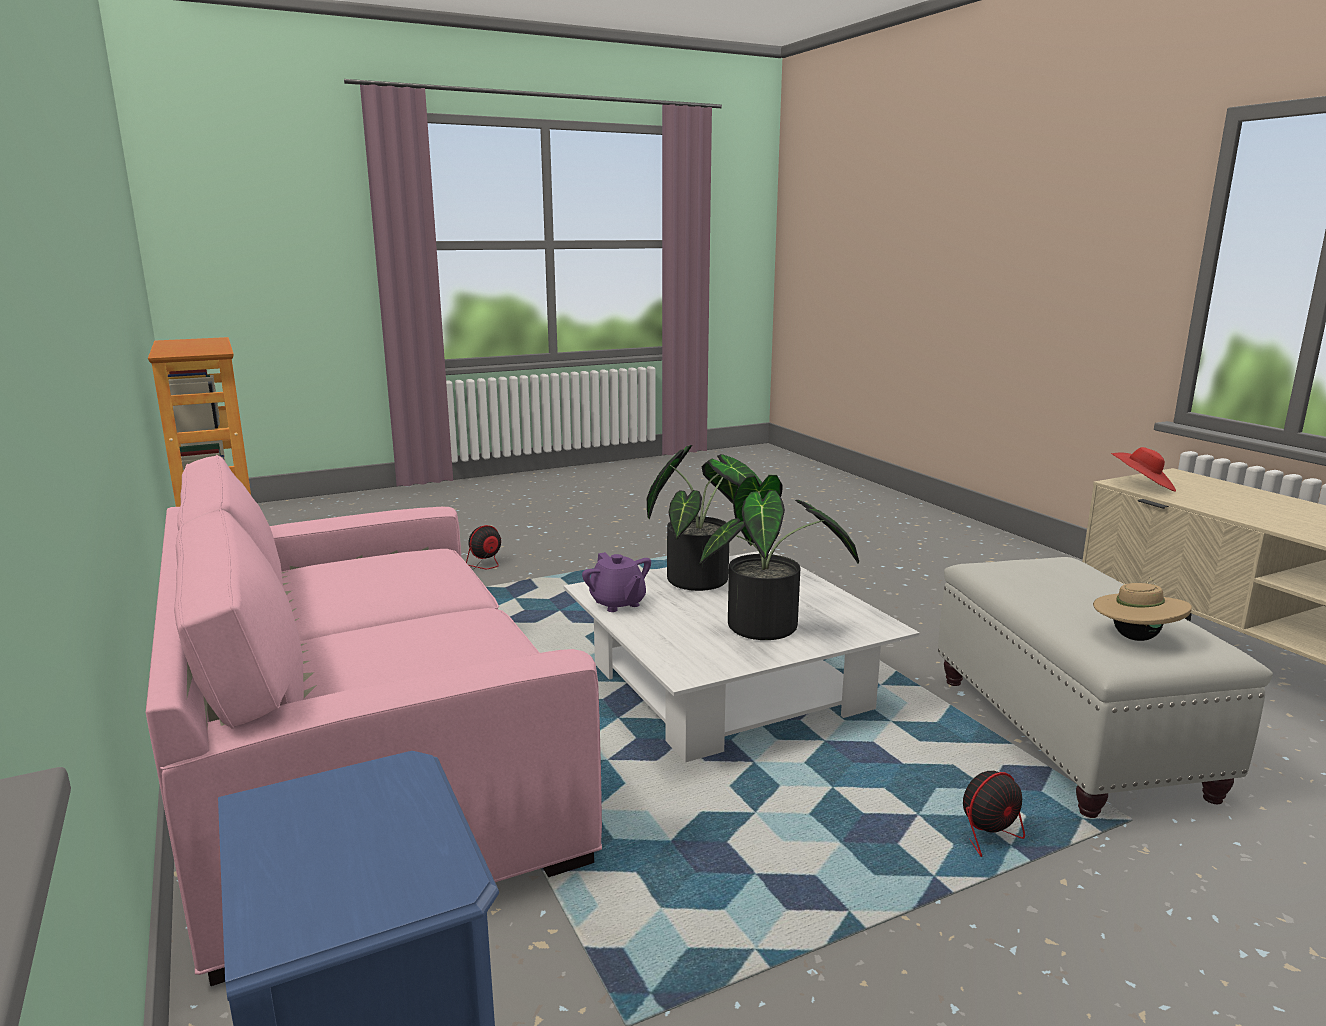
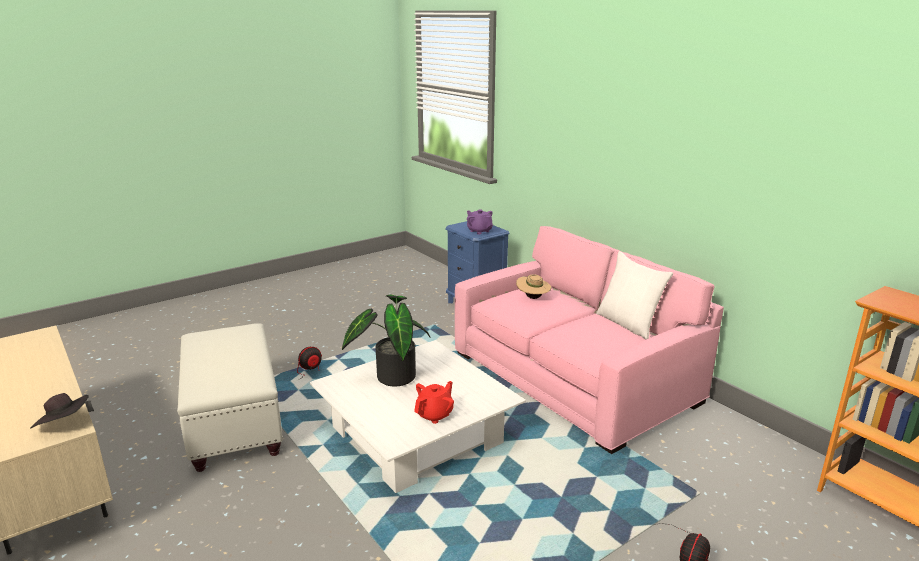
camera: 170 degrees right, 5 degrees up
(292, 588) = (628, 324): none -> white pillow
(617, 603) = (483, 386): purple teapot -> purple teapot (479, 231)
(704, 579) = (435, 414): potted plant -> red teapot
(1135, 638) = (226, 338): beige hat -> beige hat (533, 298)
(1142, 486) = (64, 424): red hat -> black hat

